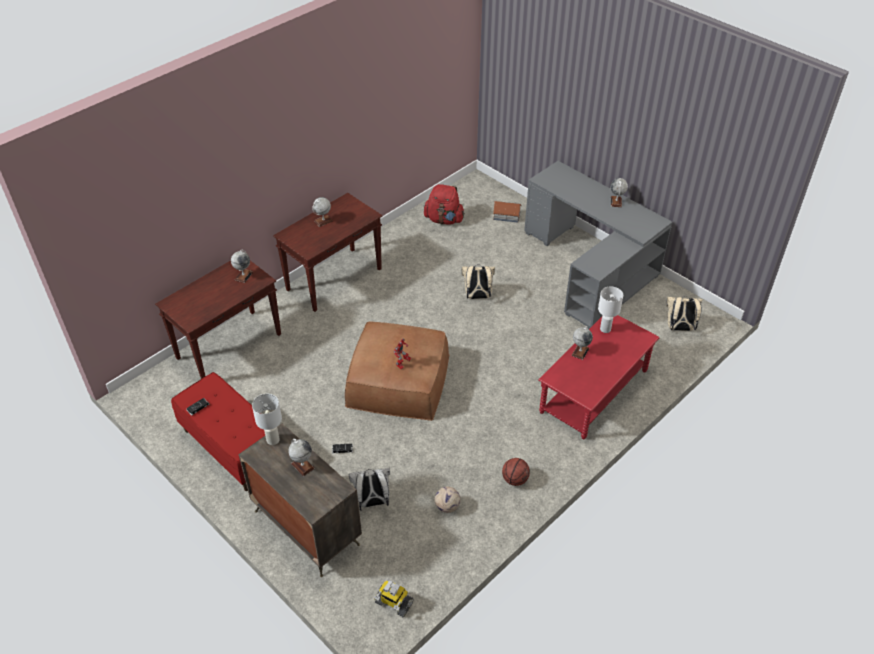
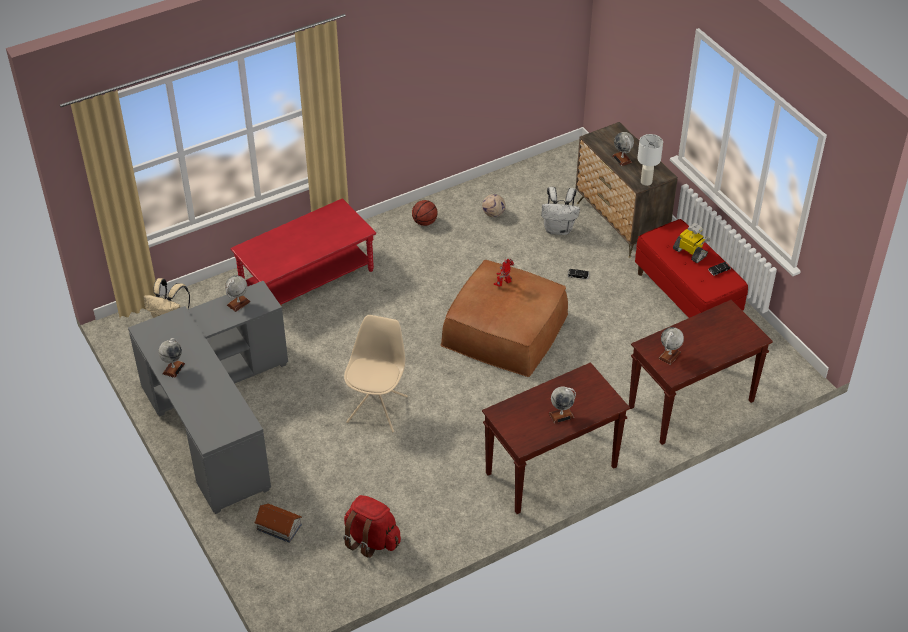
camera: 165 degrees left, 0 degrees up
(393, 603) = (558, 163): toy robot -> toy robot (690, 252)
(477, 296) = (378, 408): beige backpack -> beige chair
(580, 351) = (320, 248): globe -> globe (238, 303)
(605, 329) = (279, 265): white table lamp -> none

